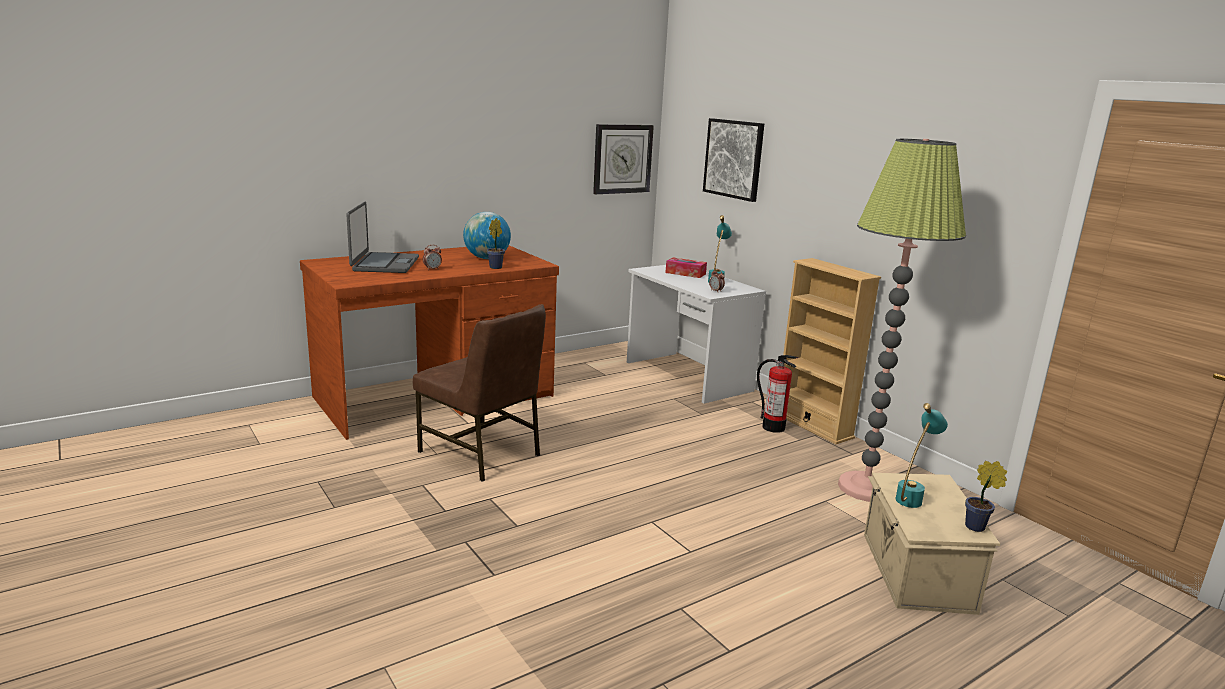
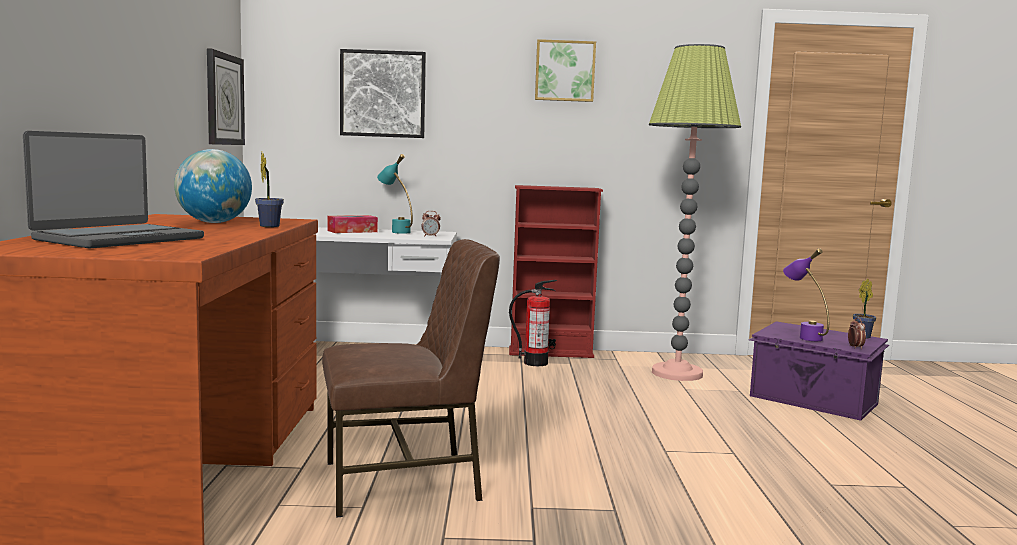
camera: 55 degrees left, 10 degrees down
(384, 264) = (118, 239): laptop -> laptop turned 90 degrees clockwise
(432, 269) = (210, 234): alarm clock -> alarm clock (855, 347)
(813, 425) = (550, 353): beige bookcase -> red bookcase
(868, 148) = (564, 71): none -> picture
(912, 496) = (804, 336): turquoise table lamp -> purple table lamp
(915, 572) = (813, 400): beige storage box -> purple storage box

